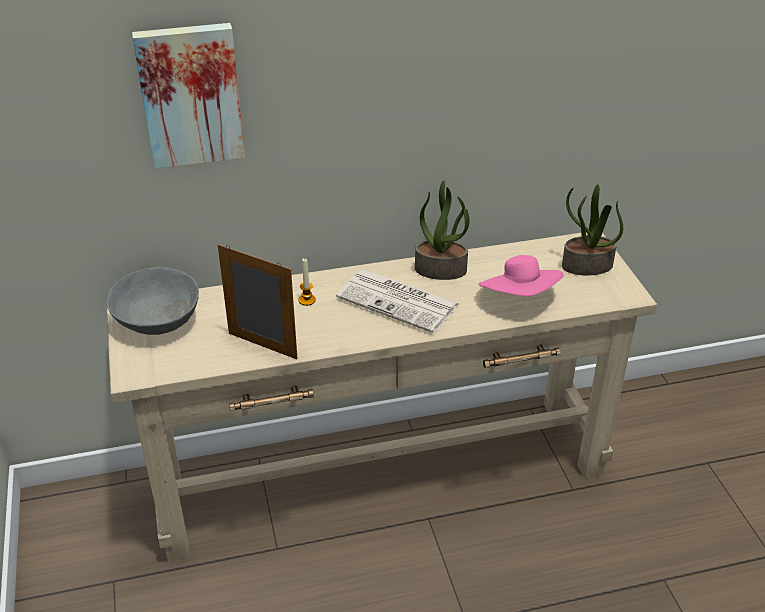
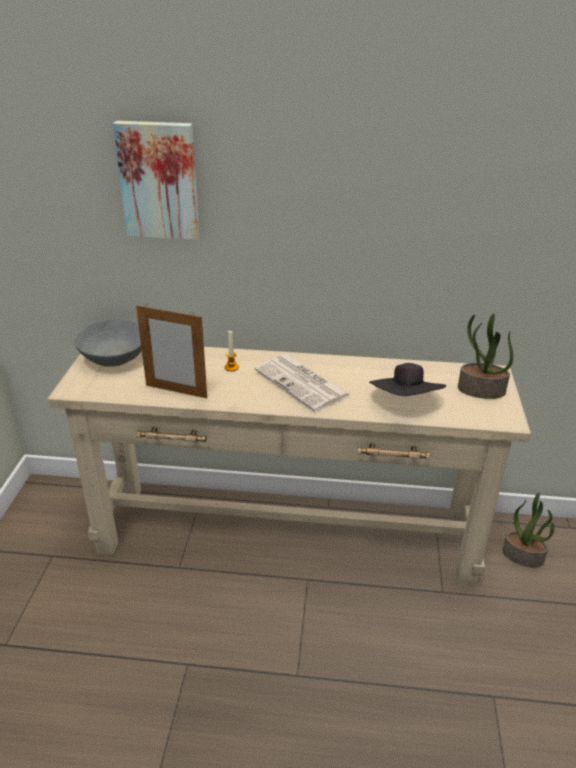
camera: 20 degrees right, 5 degrees down
(262, 346) = (176, 391): picture frame -> picture frame turned 150 degrees clockwise
(441, 269) = (352, 368): potted plant -> potted plant (523, 556)
(520, 298) = (406, 402): pink hat -> black hat

